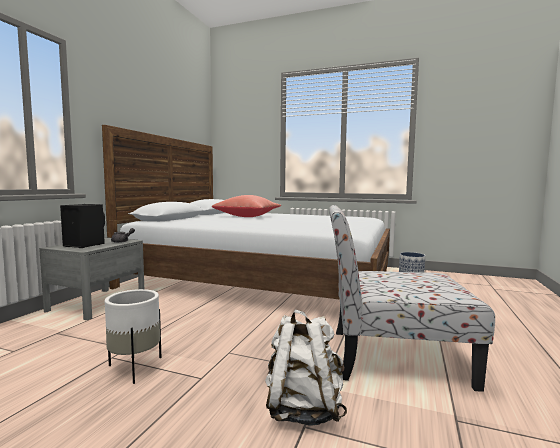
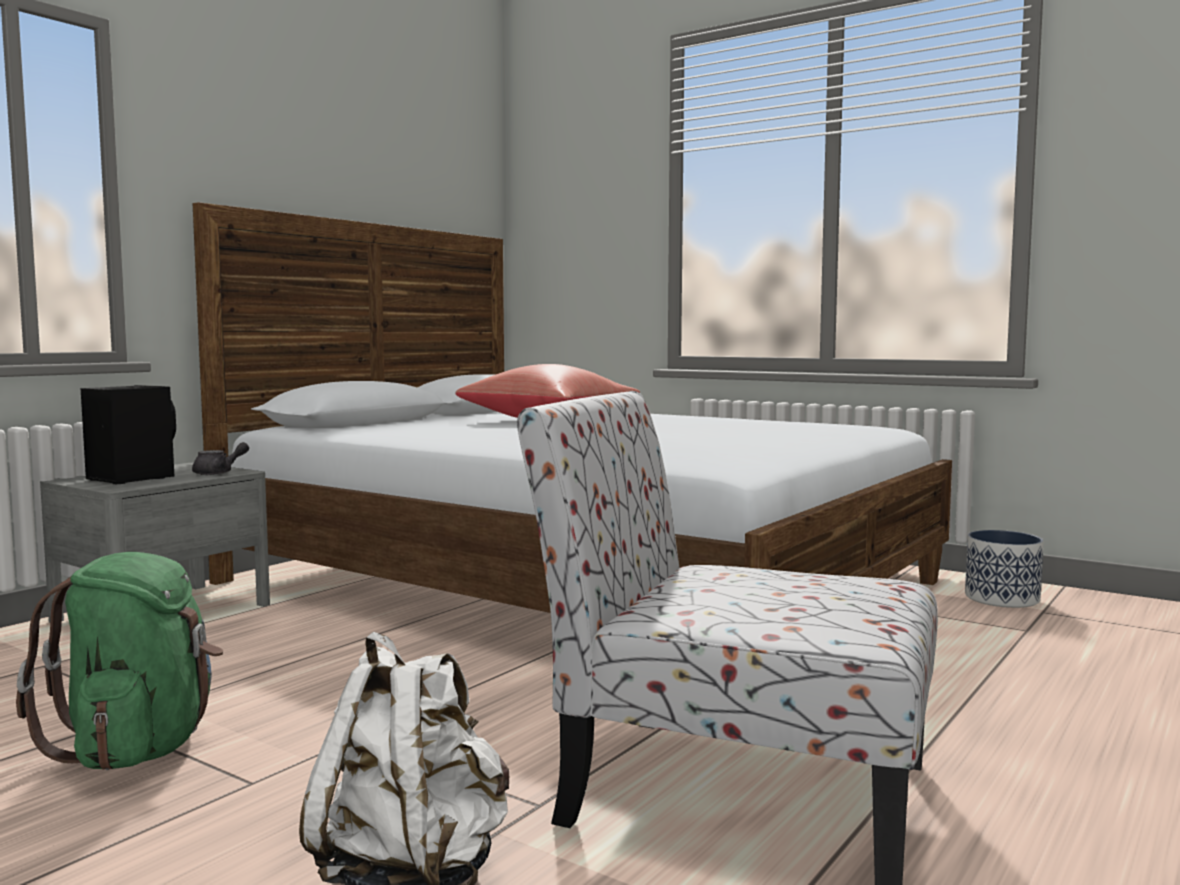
camera: 15 degrees right, 0 degrees up
(135, 368) = (138, 747): white planter -> green backpack

